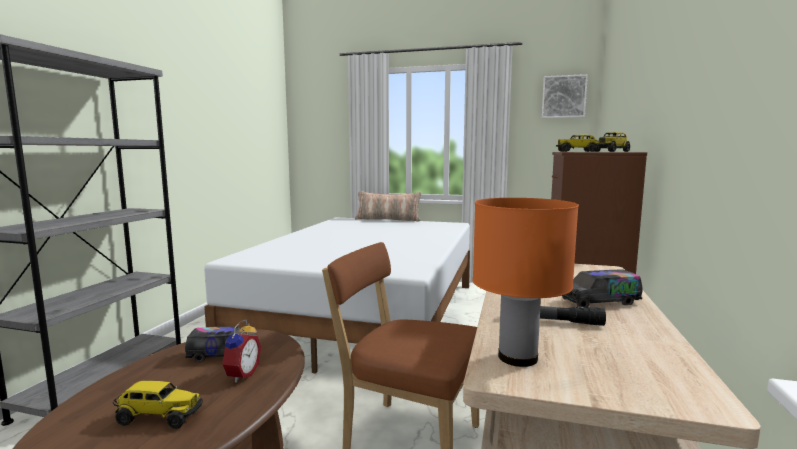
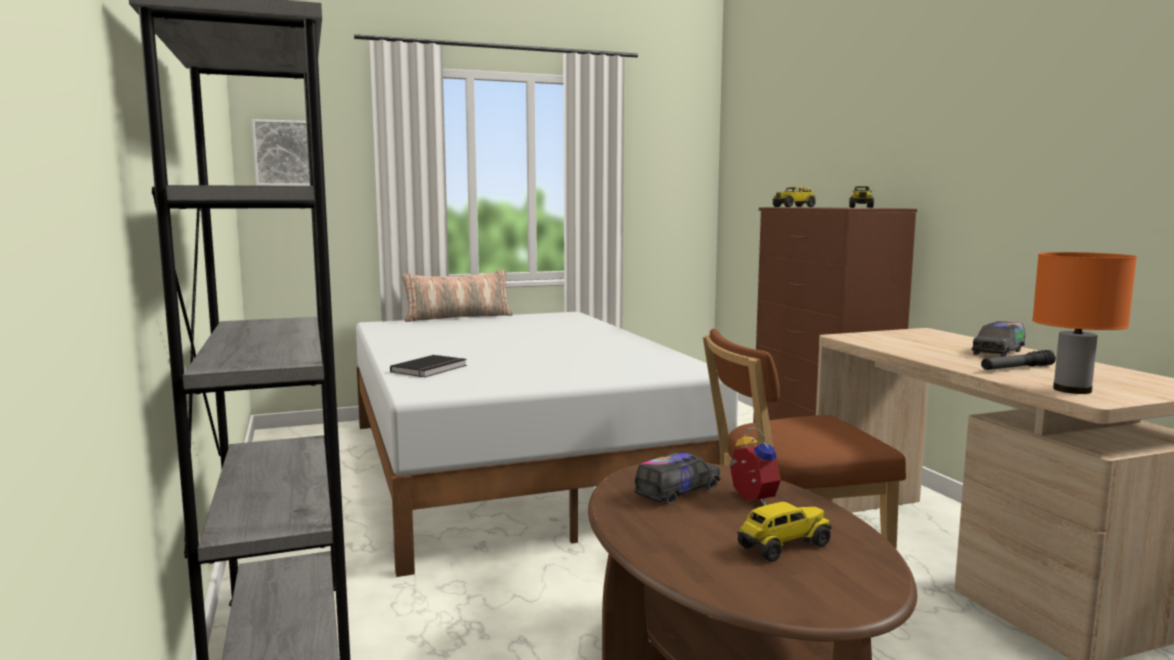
camera: 35 degrees left, 0 degrees up
(279, 247) = (431, 369): none -> black book
(563, 97) = (682, 132): picture -> picture (288, 153)

